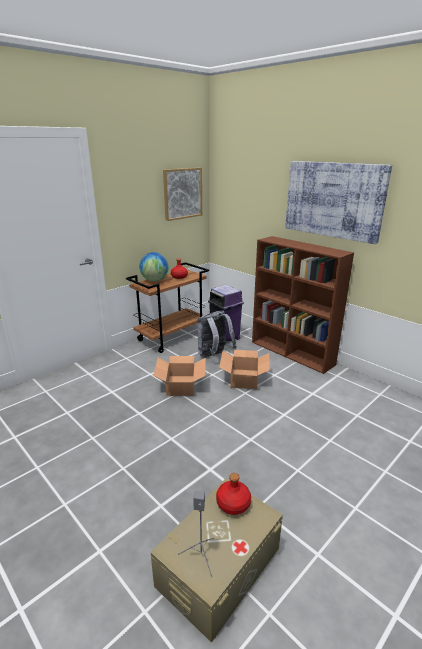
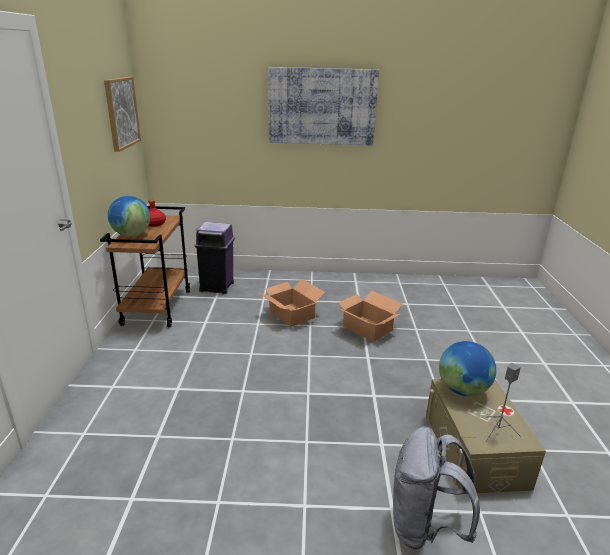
camera: 45 degrees left, 0 degrees up
(180, 386) = (244, 347): cardboard box -> cardboard box (367, 329)
(214, 355) = (233, 306): grey backpack -> grey backpack (424, 526)
(232, 503) = (462, 390): red bottle -> globe
(292, 353) = (299, 277): brown bookcase -> none

